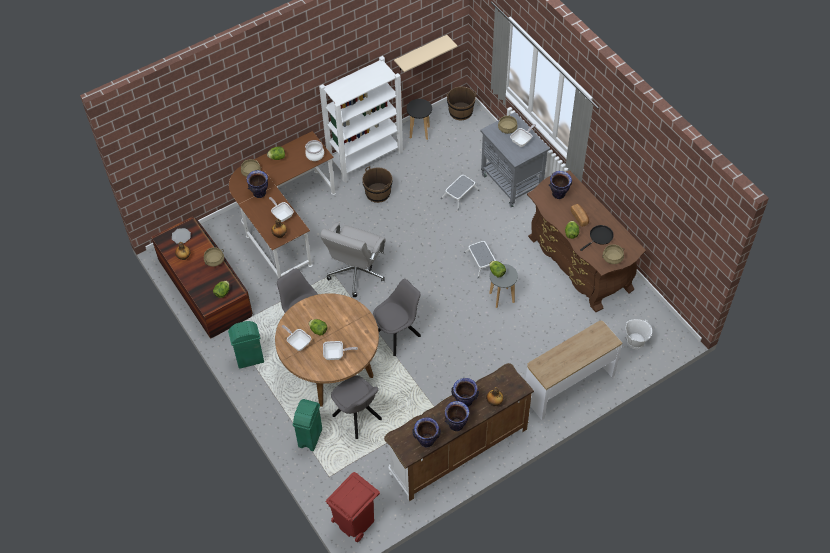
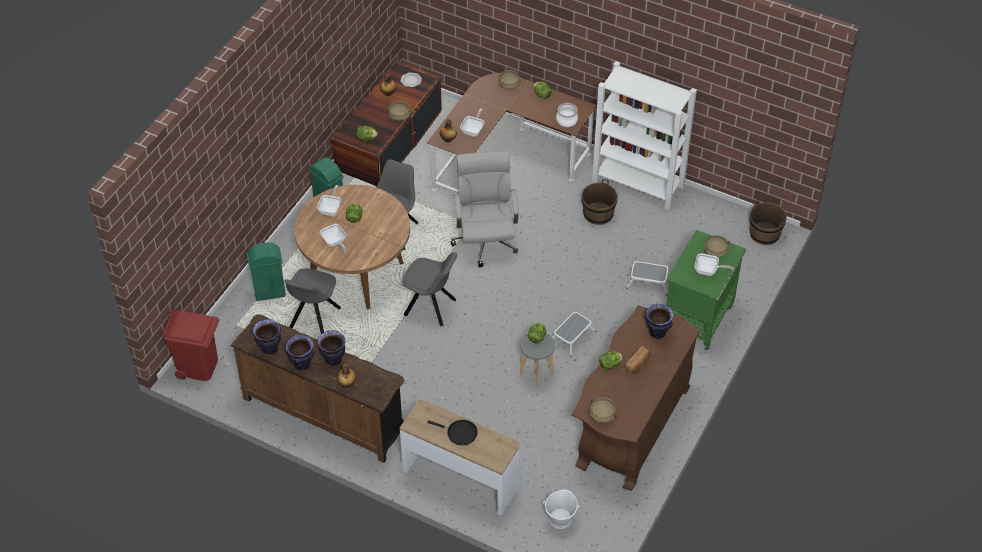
camera: 60 degrees right, 5 degrees down
(260, 193) = (488, 103): vase -> none
(356, 272) = (485, 241): grey office chair -> grey office chair turned 90 degrees clockwise
(419, 132) = (706, 212): black stool -> none
(420, 53) = (746, 127): beige shelf -> none
(457, 450) = (324, 414): white cabinet -> black cabinet
(511, 184) = (697, 320): grey cart -> green cart
(599, 237) = (623, 392): black frying pan -> black frying pan (459, 433)

